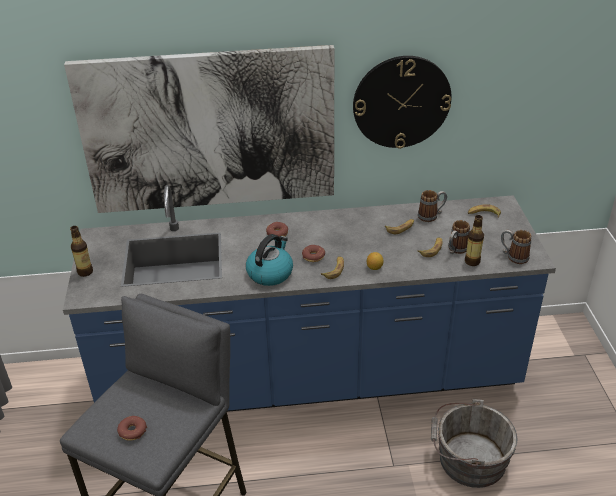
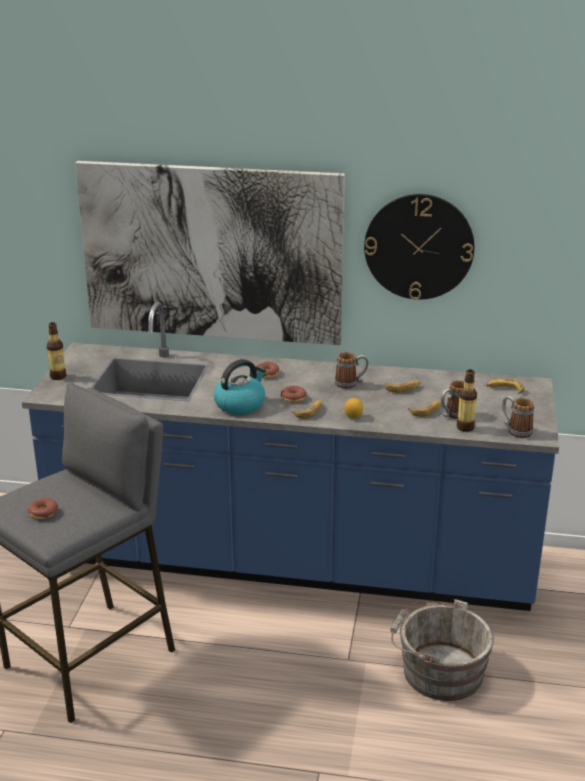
camera: 15 degrees right, 10 degrees down
(431, 216) = (444, 383): mug -> mug (351, 384)

